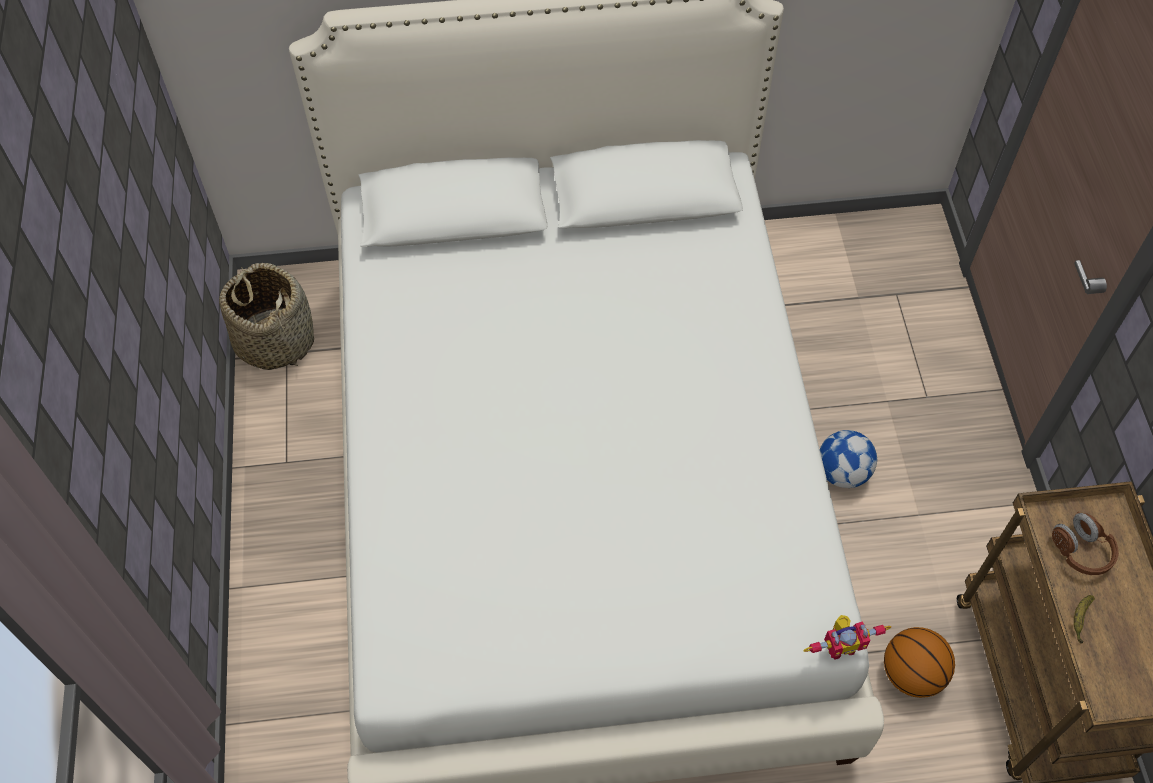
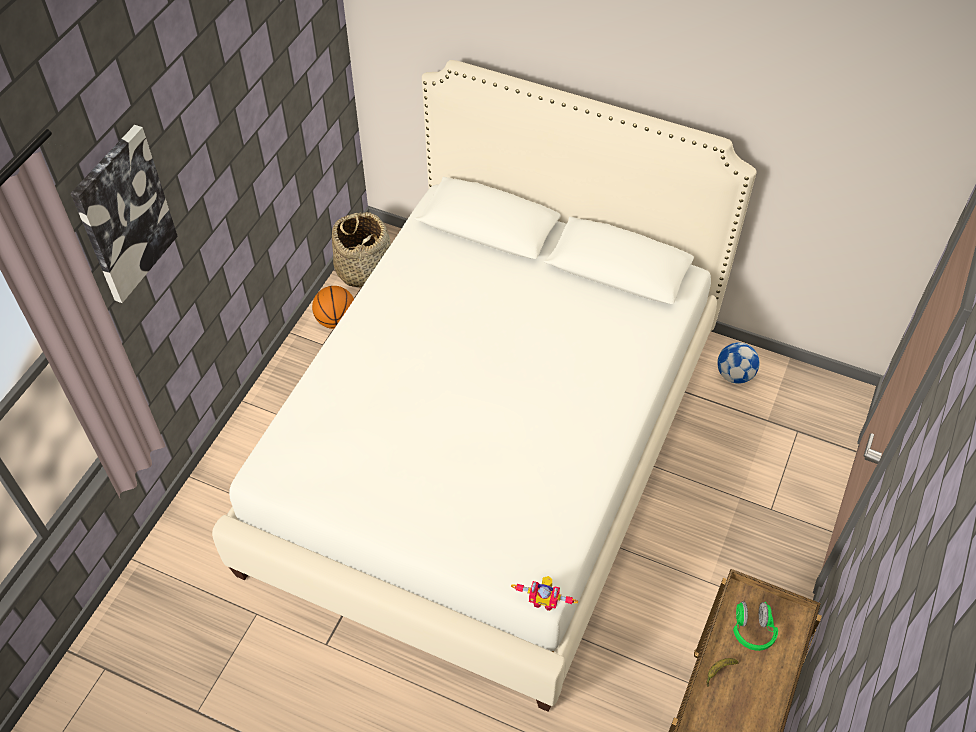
camera: 30 degrees right, 5 degrees down
(65, 433) = (123, 215): none -> picture
(842, 472) = (674, 527): football -> football (734, 375)
(911, 674) = (630, 680): basketball -> basketball (336, 321)
(1080, 551) = (752, 630): brown headphones -> green headphones

